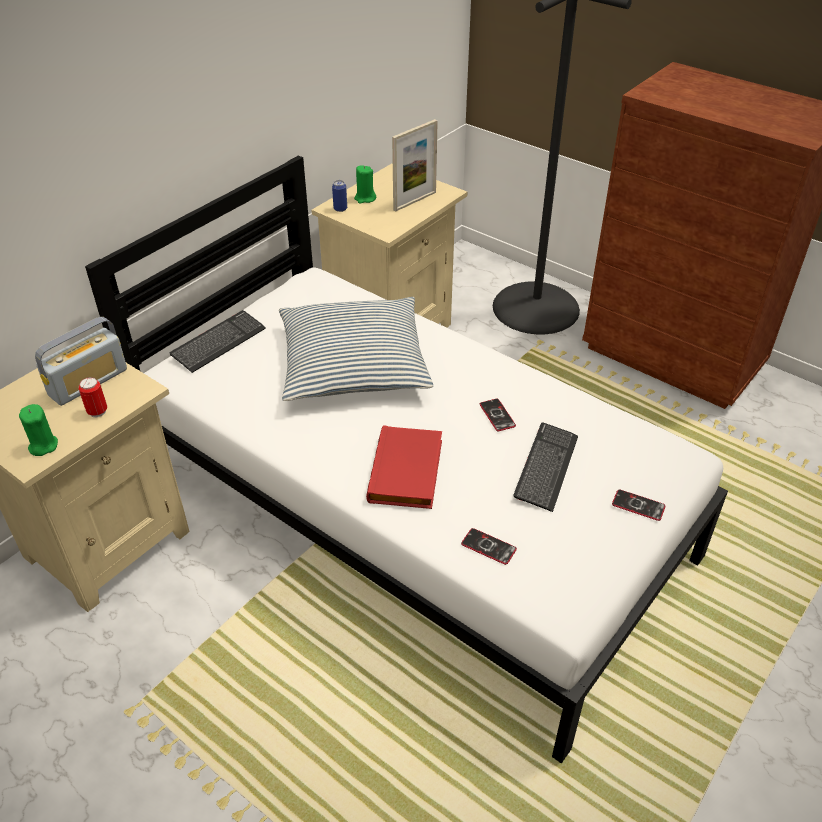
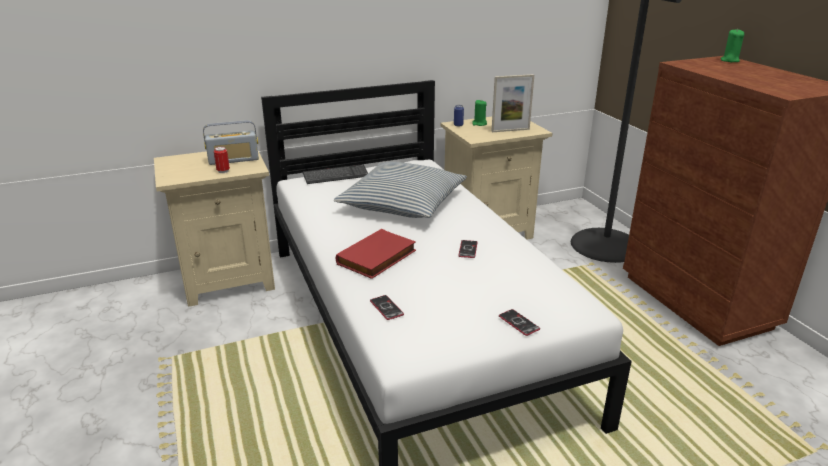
camera: 30 degrees right, 15 degrees down
(43, 445) = (182, 176): green candle -> green candle (729, 60)
(546, 467) = (473, 284): keyboard -> none

